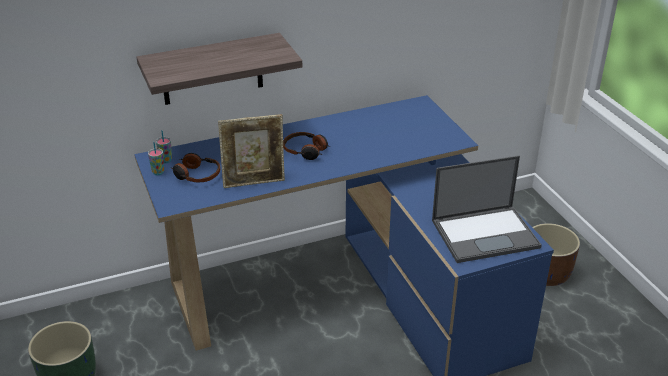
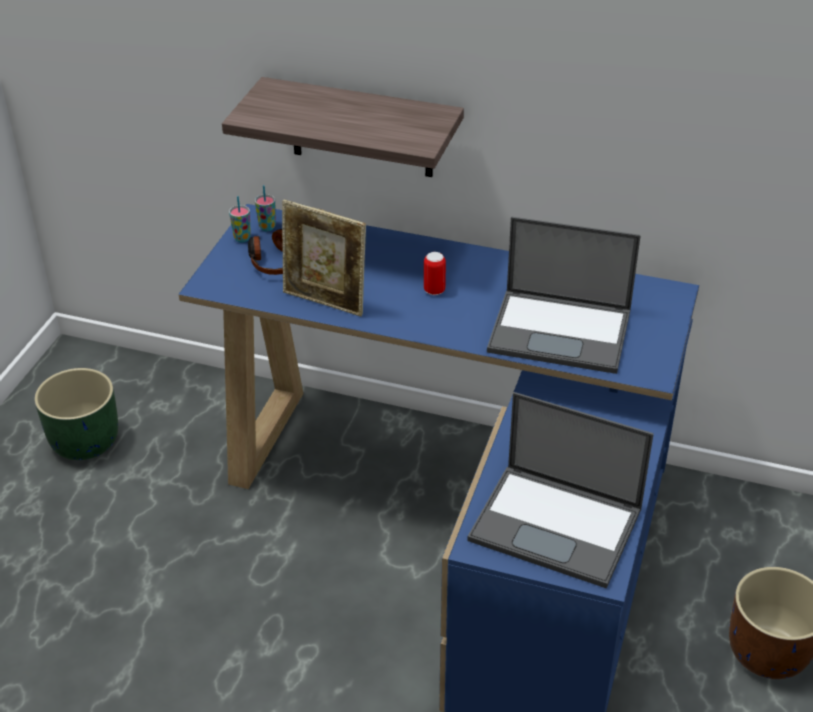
camera: 40 degrees right, 5 degrees up
(306, 151) = (434, 290): headphones -> can
(394, 141) = (562, 331): none -> laptop

